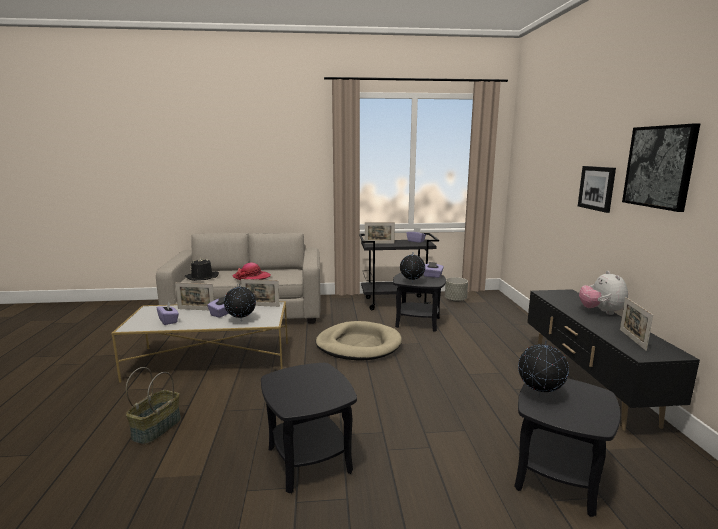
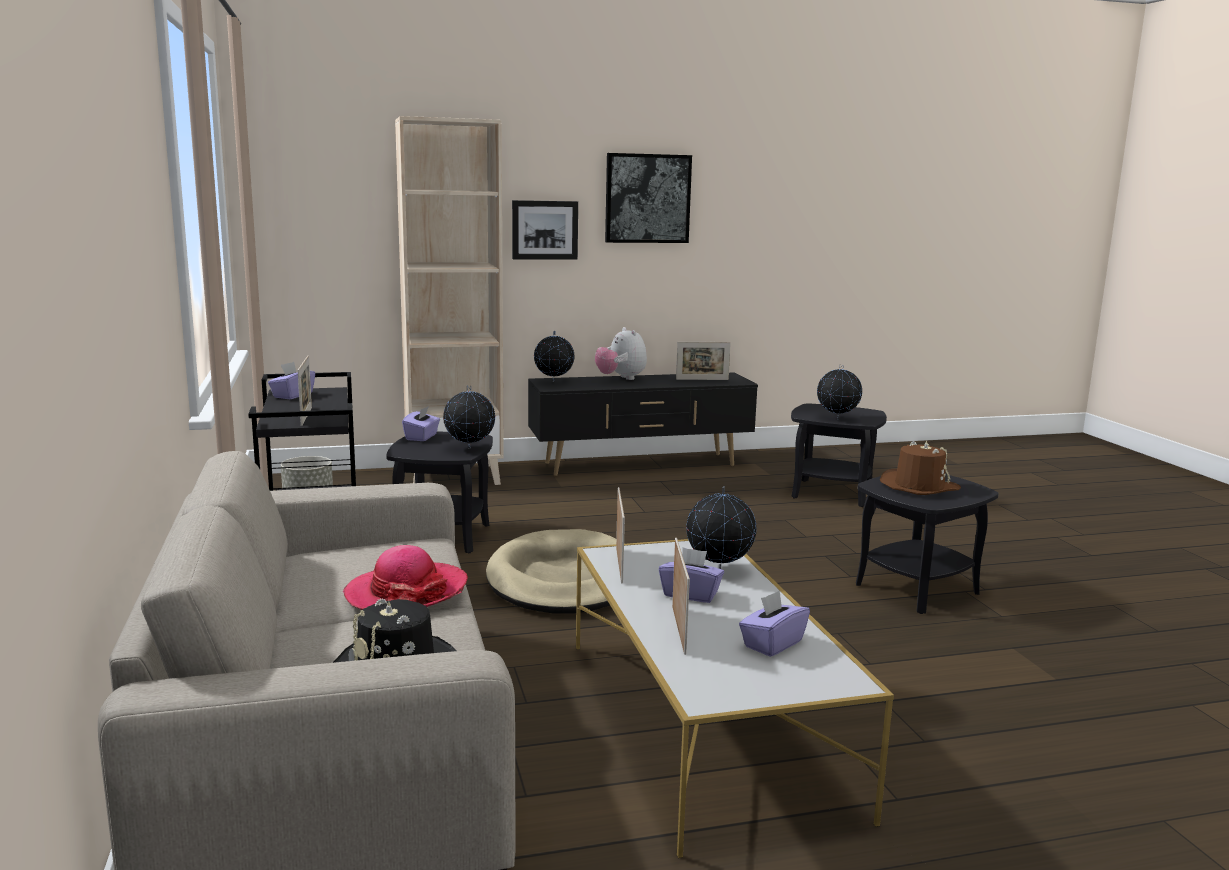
camera: 100 degrees left, 0 degrees up
(156, 428) = (970, 712): basket -> none
(311, 383) = (918, 486): none -> brown hat
(518, 325) = (454, 476): none -> beige bookcase
(566, 294) = (554, 381): none -> globe
(601, 312) = (621, 378): plush toy -> plush toy turned 75 degrees clockwise

